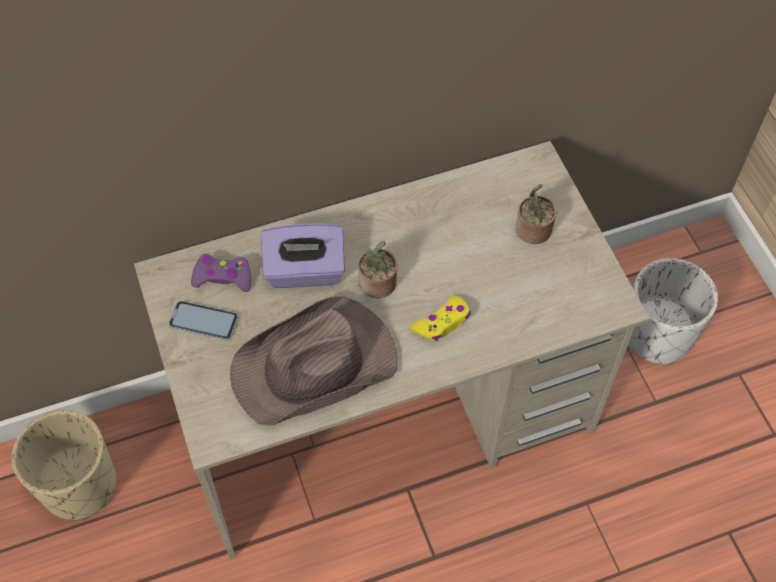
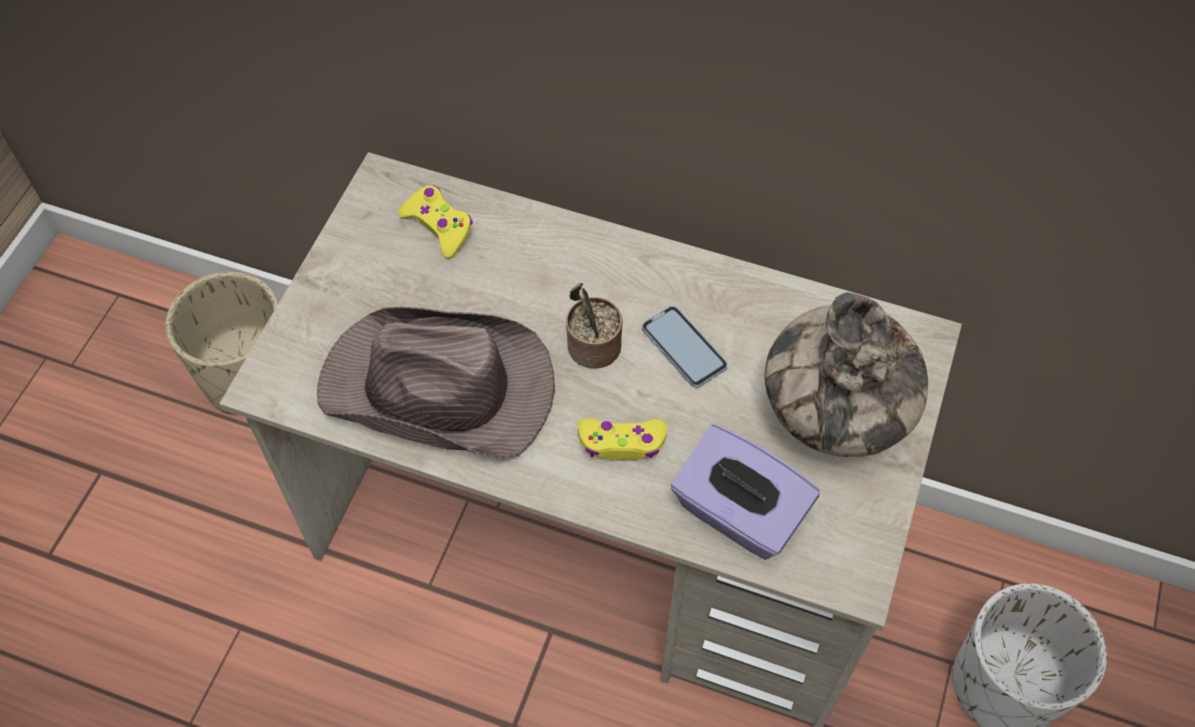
camera: 40 degrees right, 0 degrees up
(204, 321) = (375, 258): phone -> phone (684, 348)
(223, 277) = (439, 226): purple game controller -> yellow game controller
(305, 271) = (528, 279): purple tissue box -> purple tissue box (738, 513)
(532, 231) = (833, 415): potted plant -> vase

